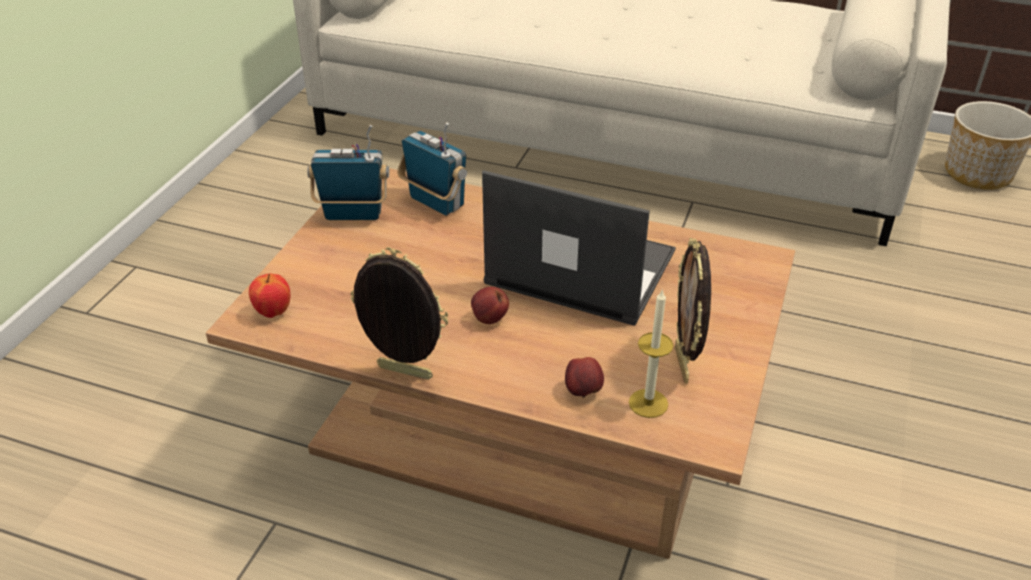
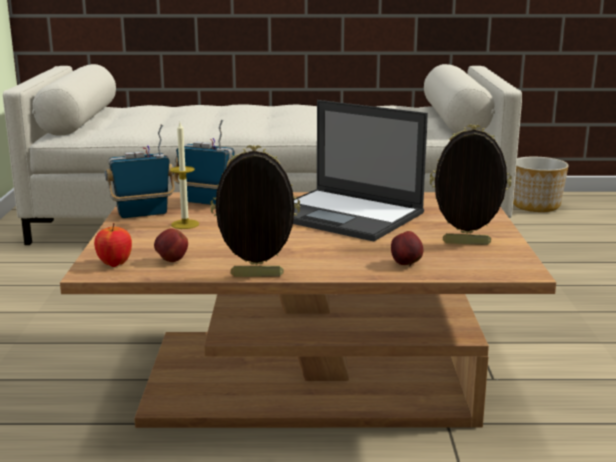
camera: 20 degrees left, 20 degrees down
(489, 319) = (301, 244): apple -> apple (171, 261)
(578, 267) = (346, 215): laptop -> laptop turned 150 degrees counterclockwise
(648, 403) = (459, 262): candle -> candle (185, 224)
(683, 365) = (466, 244): picture frame -> picture frame turned 120 degrees clockwise

